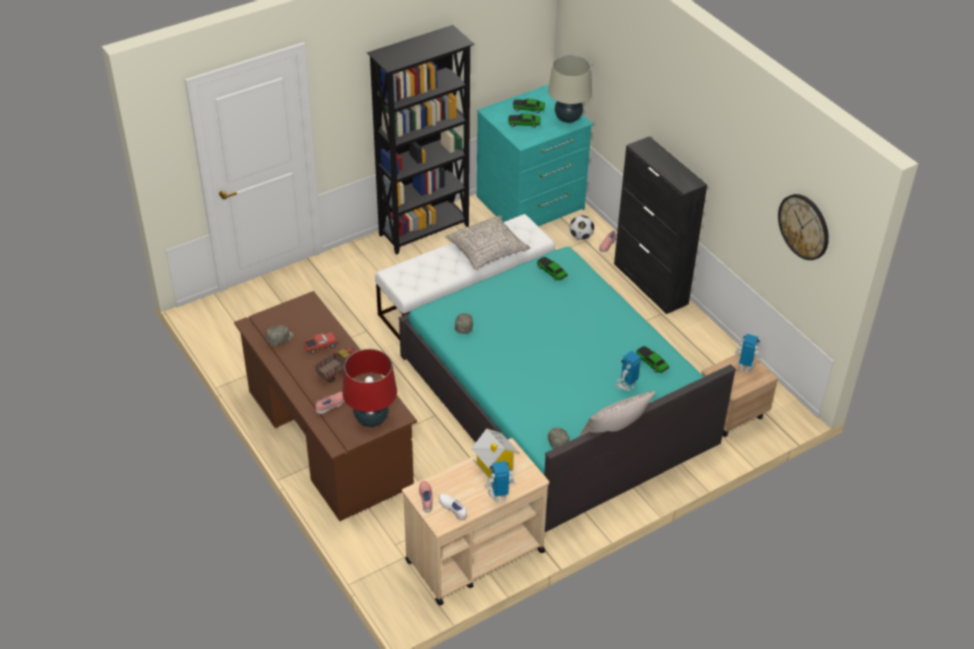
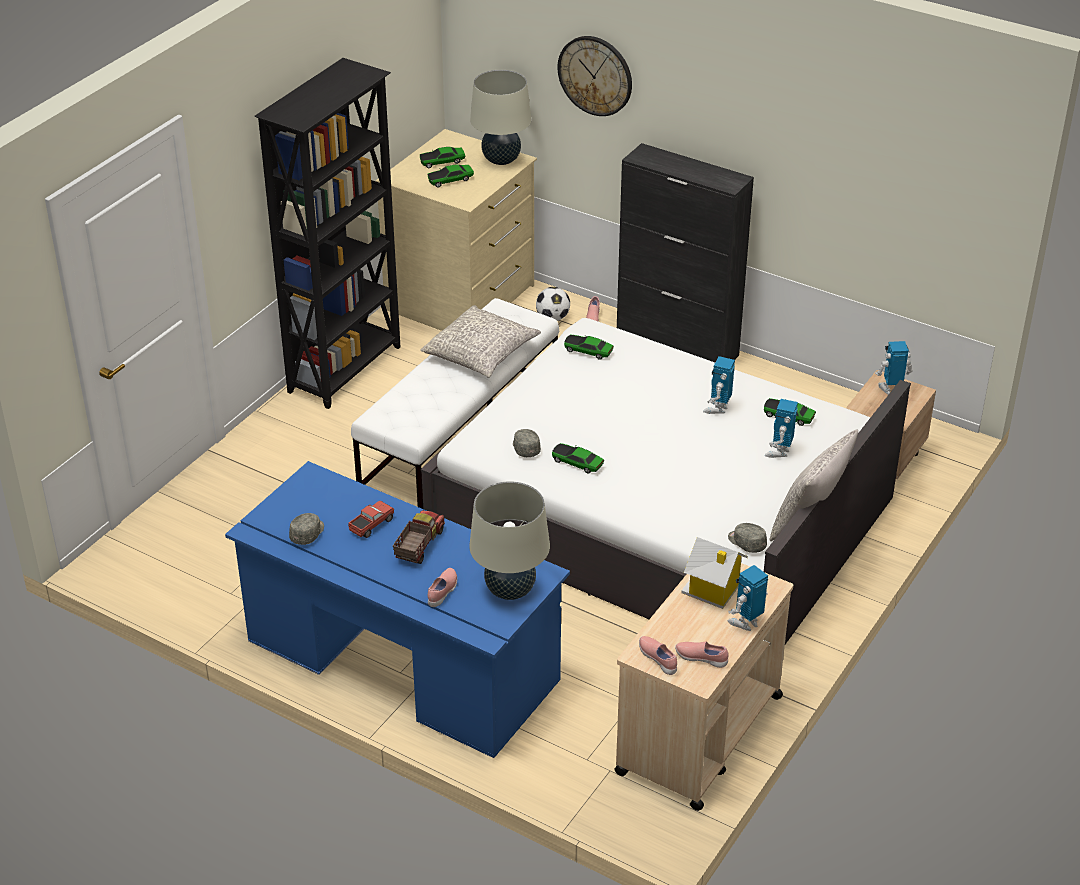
camera: 25 degrees left, 5 degrees down
(328, 439) = (402, 663): brown desk -> blue desk
(371, 419) = (510, 590): red table lamp -> beige table lamp
(453, 509) = (701, 658): white shoe -> pink shoe
(489, 348) = (577, 463): none -> toy car
(531, 204) = (462, 298): turquoise dresser -> beige dresser
(556, 399) = (662, 513): turquoise bed -> white bed
(608, 341) = (717, 408): none -> toy robot
(804, 226) = (925, 180): wall clock -> wall clock (595, 75)

